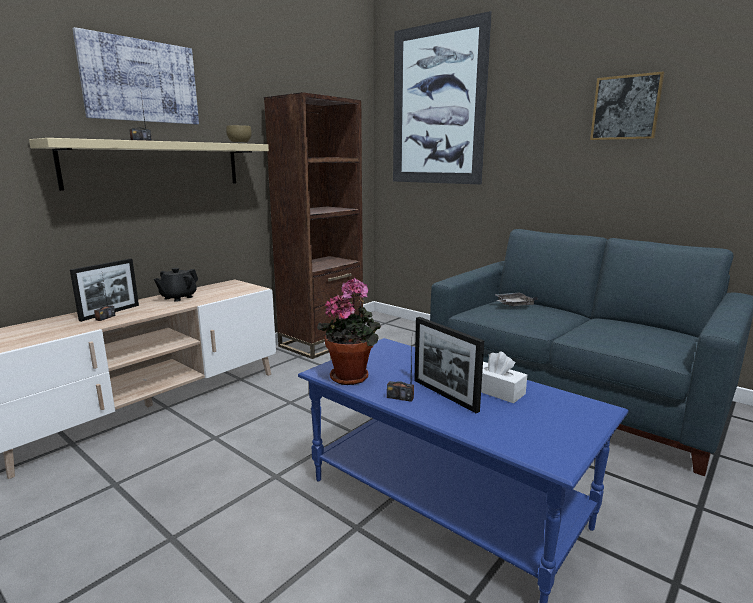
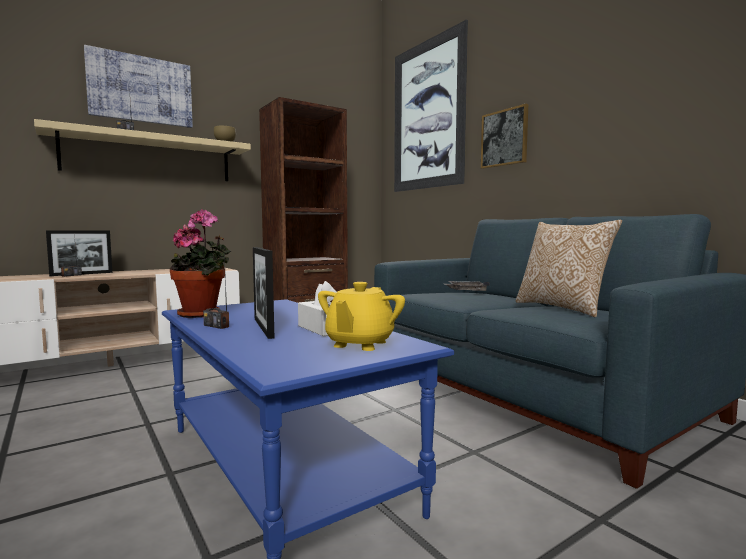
camera: 15 degrees right, 10 degrees down
(178, 297) = (151, 271): black teapot -> none
(557, 412) = (359, 344): none -> yellow teapot
(620, 328) = (563, 308): none -> pillow
(626, 108) = (590, 82): picture -> picture (504, 138)

